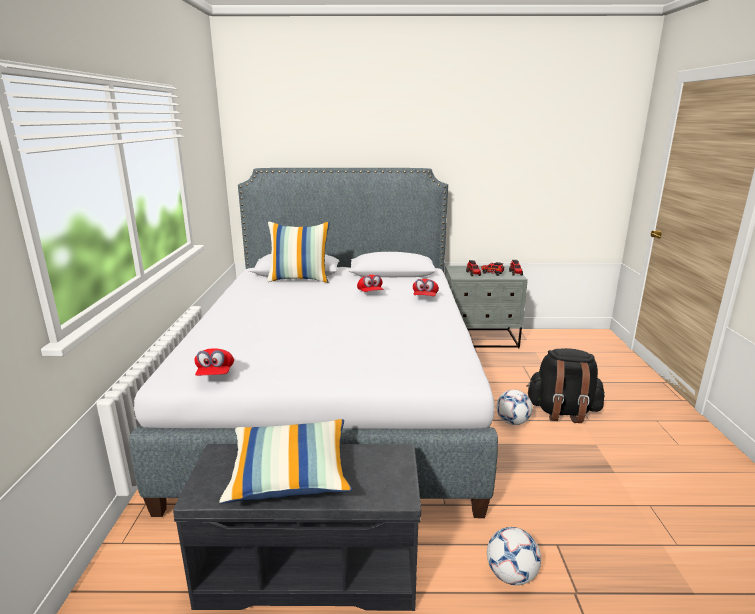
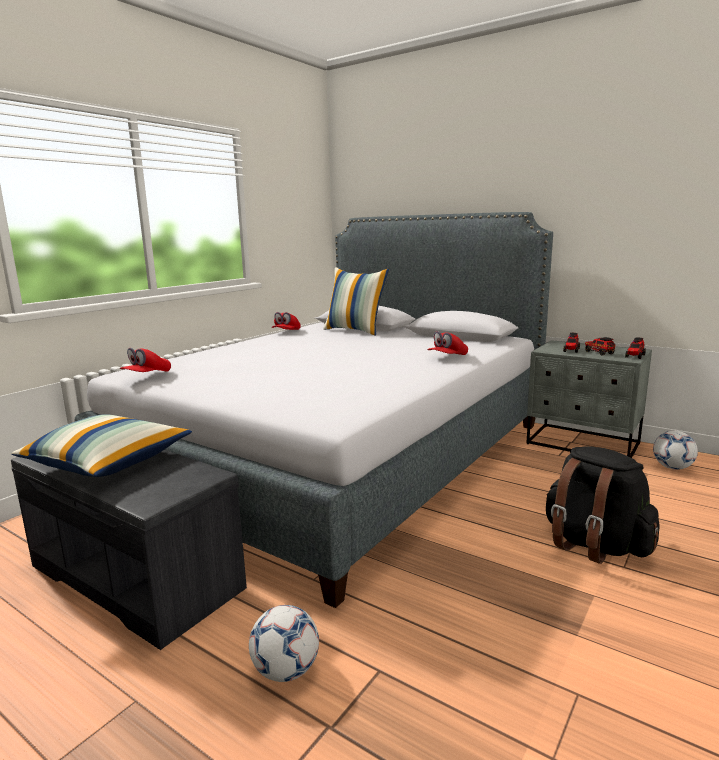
camera: 35 degrees right, 5 degrees down
(370, 293) = (397, 347): red cap -> red cap (286, 332)
(512, 422) = (505, 534): football -> football (672, 467)

